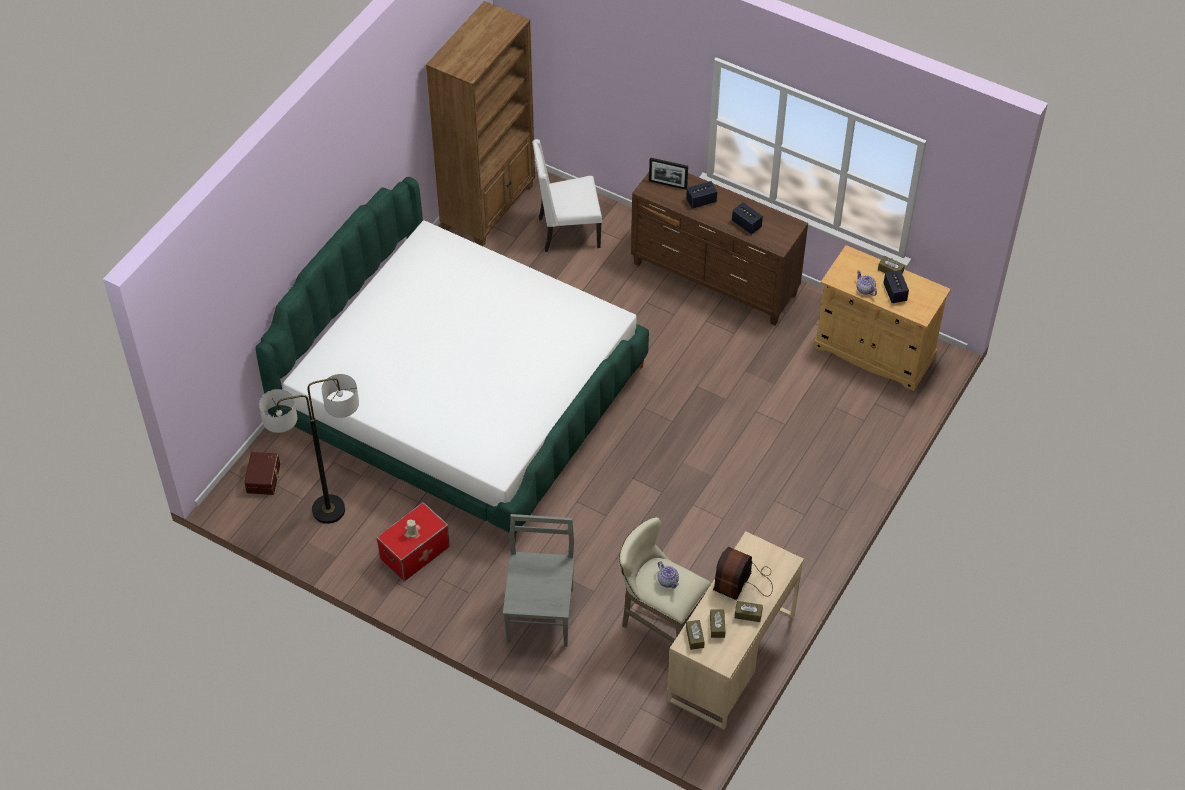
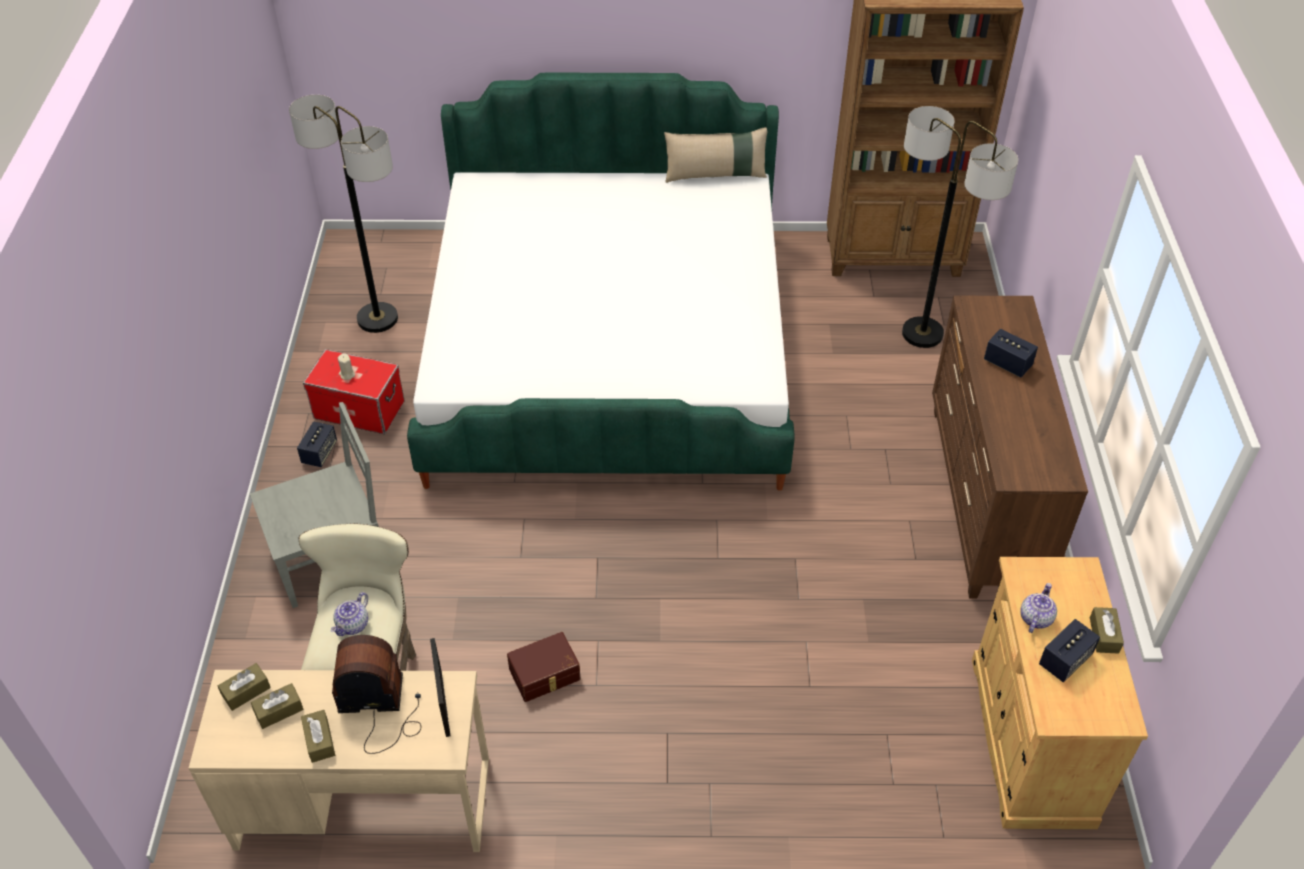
camera: 60 degrees right, 5 degrees down
(264, 478) = (390, 257): brown storage box -> brown storage box (545, 675)
(404, 246) = (715, 175): none -> beige pillow
(567, 232) = (922, 333): white chair -> floor lamp
(668, 184) = (1002, 321): picture frame -> picture frame (443, 703)
(746, 225) = (1014, 426): speaker -> speaker (319, 453)

